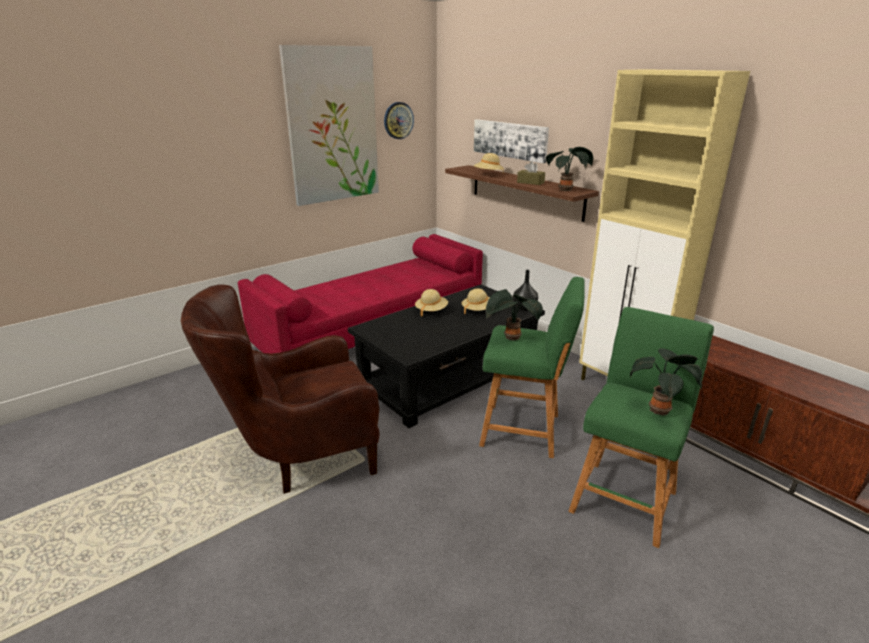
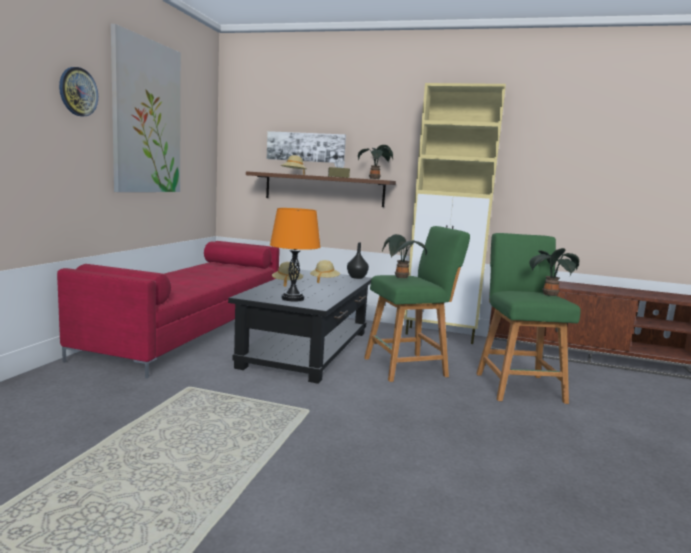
camera: 35 degrees left, 15 degrees down
(300, 458) = (244, 424): brown armchair -> none
(398, 120) = (193, 127): wall clock -> wall clock (78, 91)
(402, 339) = (292, 298): none -> orange table lamp

